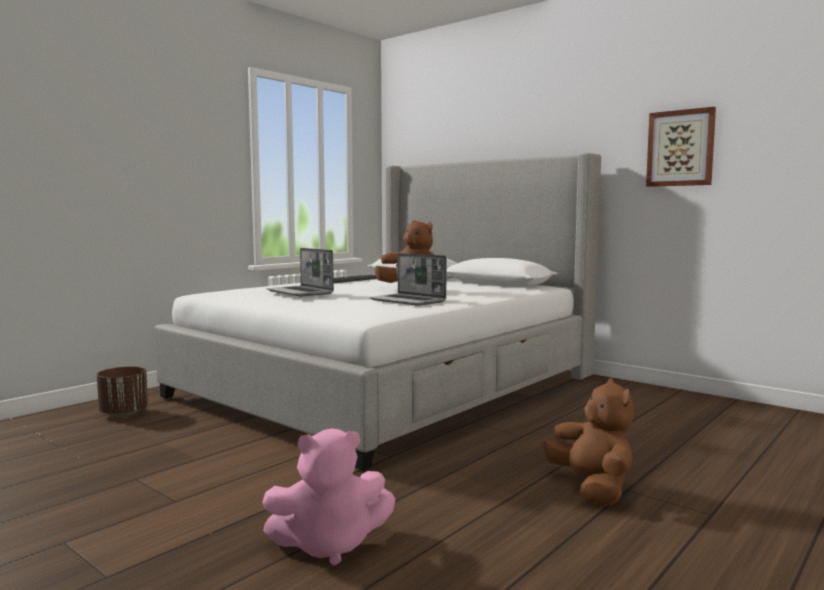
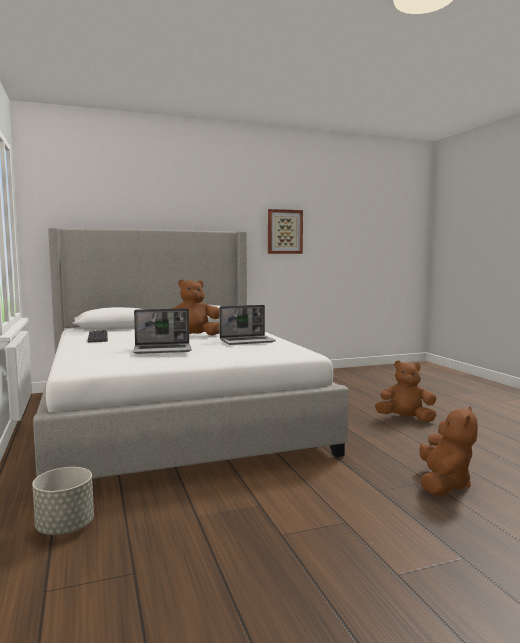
camera: 60 degrees left, 0 degrees up
(124, 413) = (65, 527): brown planter -> grey planter
(329, 545) = (443, 484): pink plush toy -> brown plush toy

